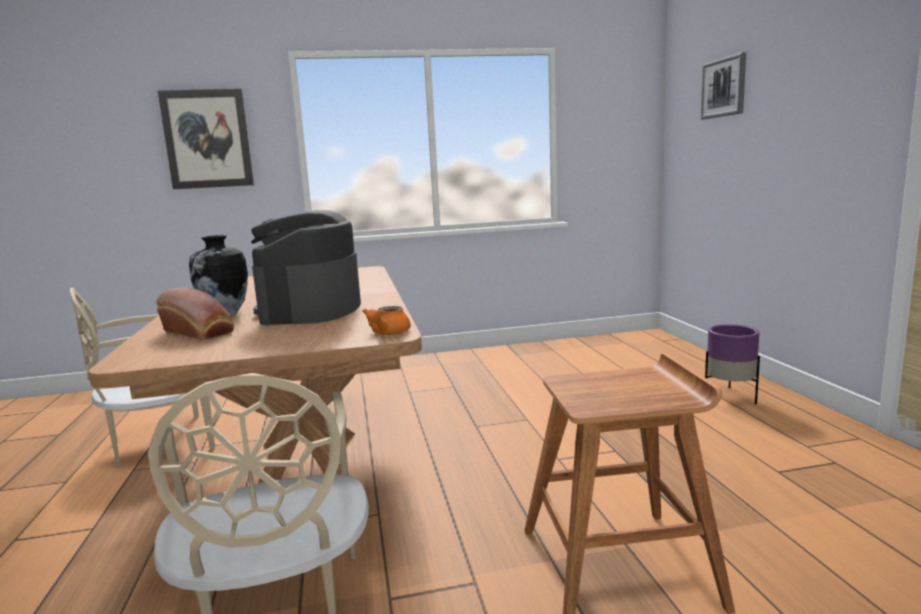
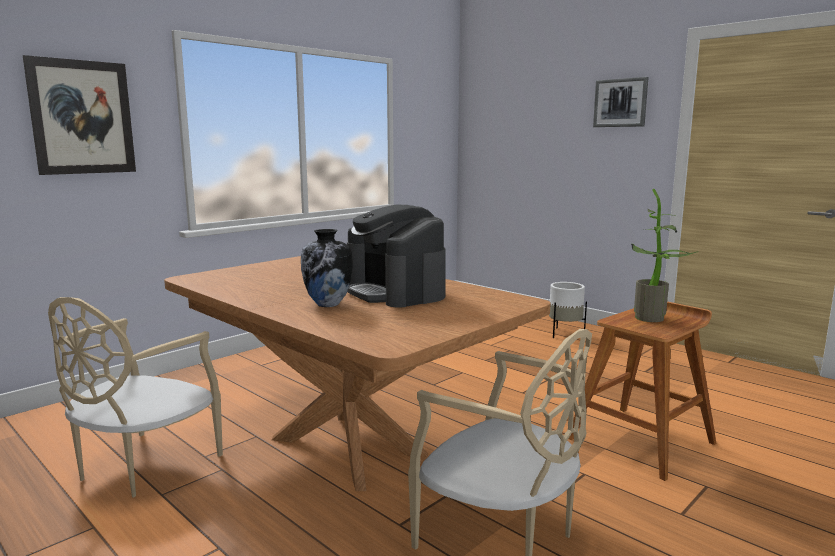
camera: 35 degrees left, 0 degrees up
(200, 332) = (364, 319): bread -> none
(387, 333) = (519, 301): orange teapot -> none
(632, 386) = (654, 318): none -> potted plant
(724, 87) = (523, 108): picture -> picture (620, 103)
(730, 397) = (565, 334): purple planter -> white planter

